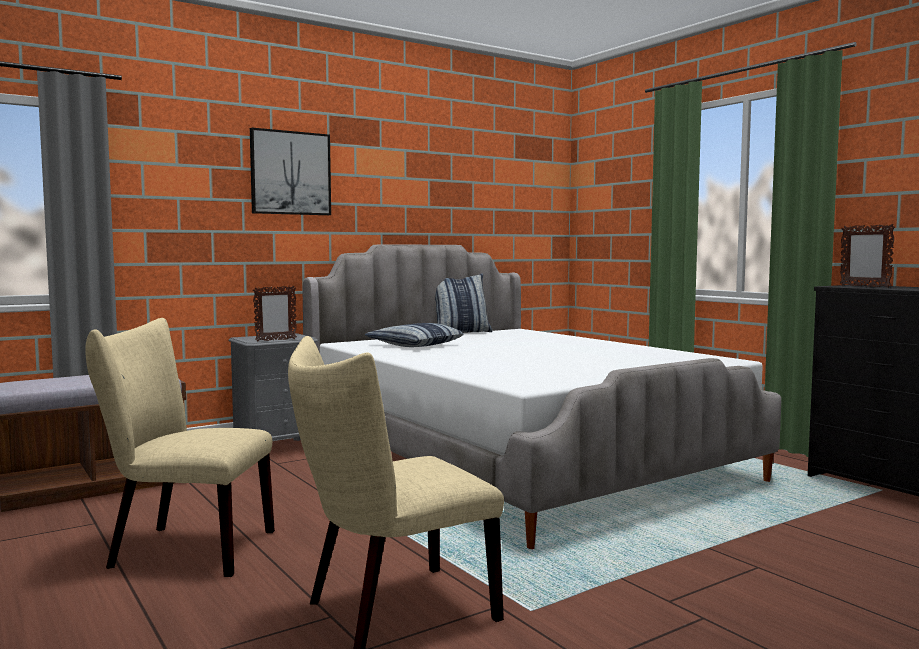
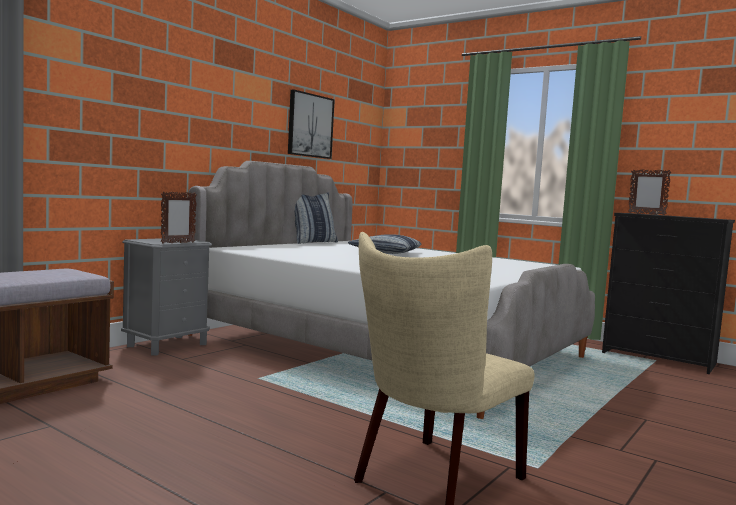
camera: 20 degrees left, 0 degrees up
(183, 549) = (176, 444): beige chair -> none
(290, 173) = (182, 87): picture -> picture (310, 125)
(414, 345) = (297, 250): pillow -> pillow (385, 252)

